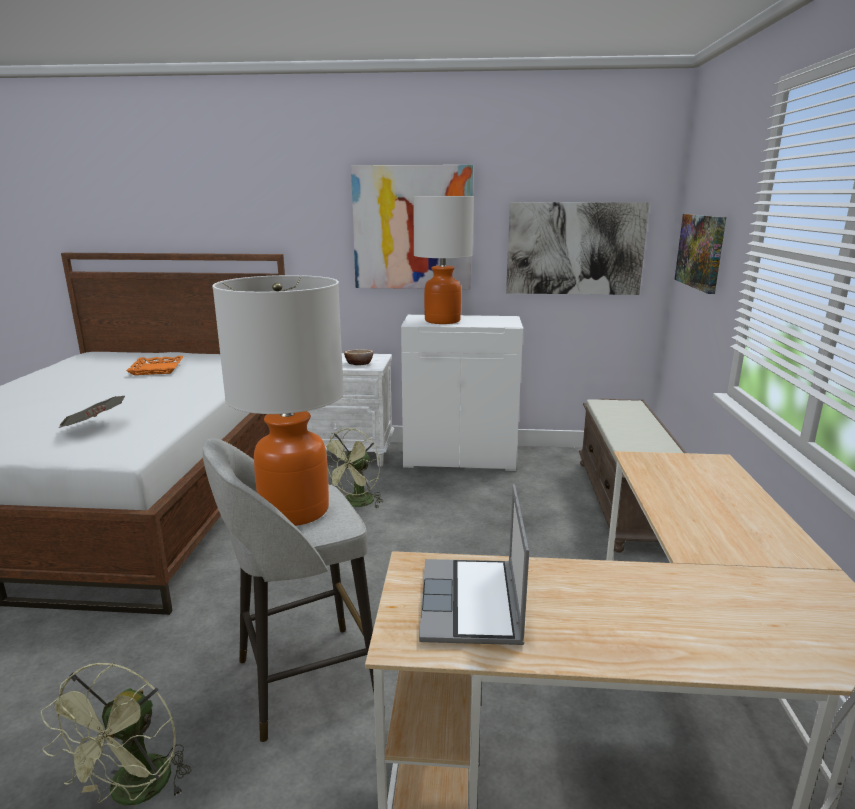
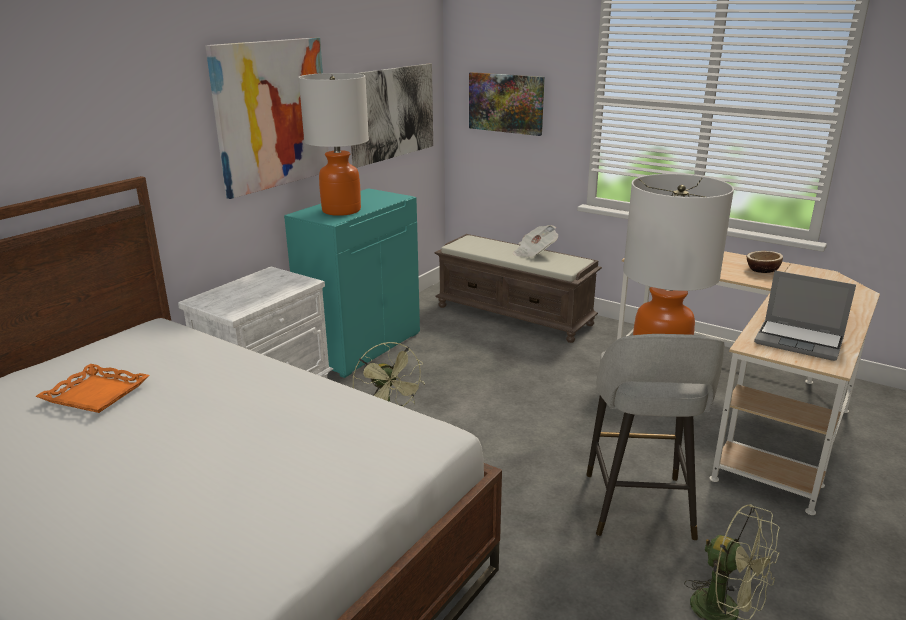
camera: 60 degrees left, 5 degrees up
(95, 428) = (320, 451): newspaper -> newspaper (534, 253)
(359, 364) = (284, 285): bowl -> bowl (762, 270)
(460, 457) = (361, 346): white cabinet -> turquoise cabinet

